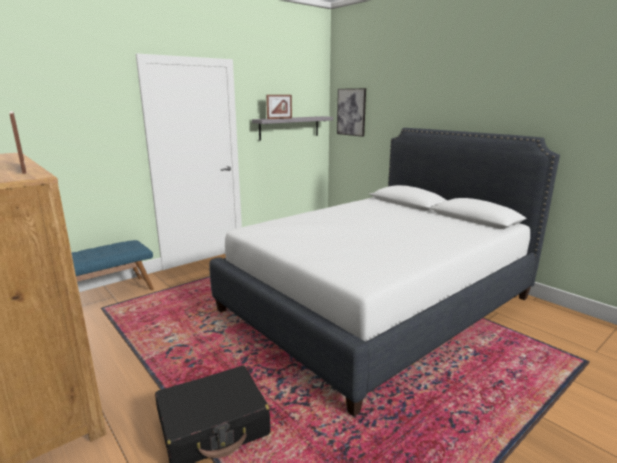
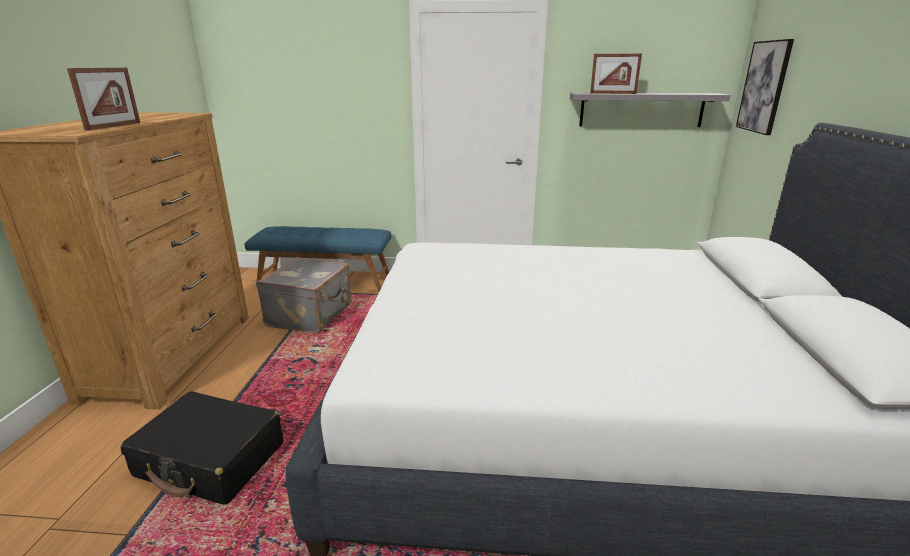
camera: 45 degrees right, 5 degrees up
(124, 324) = (311, 315): none -> grey suitcase

